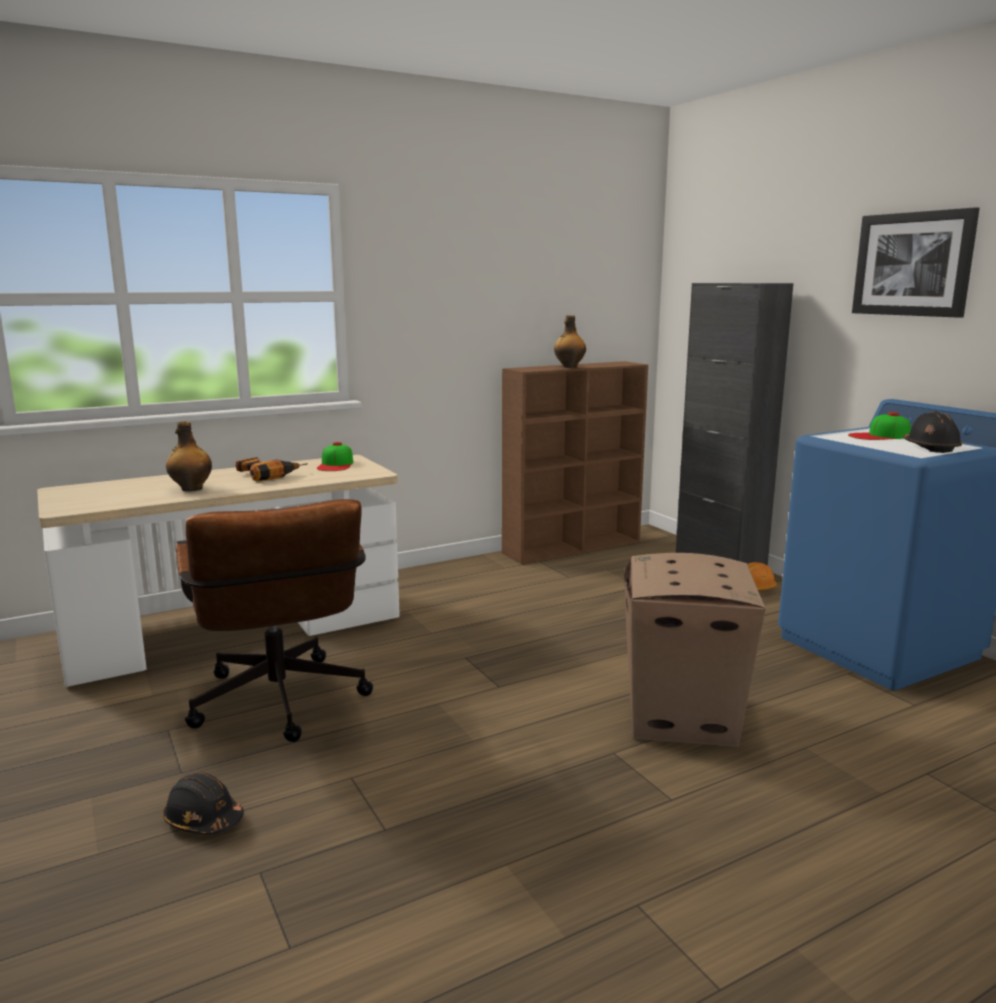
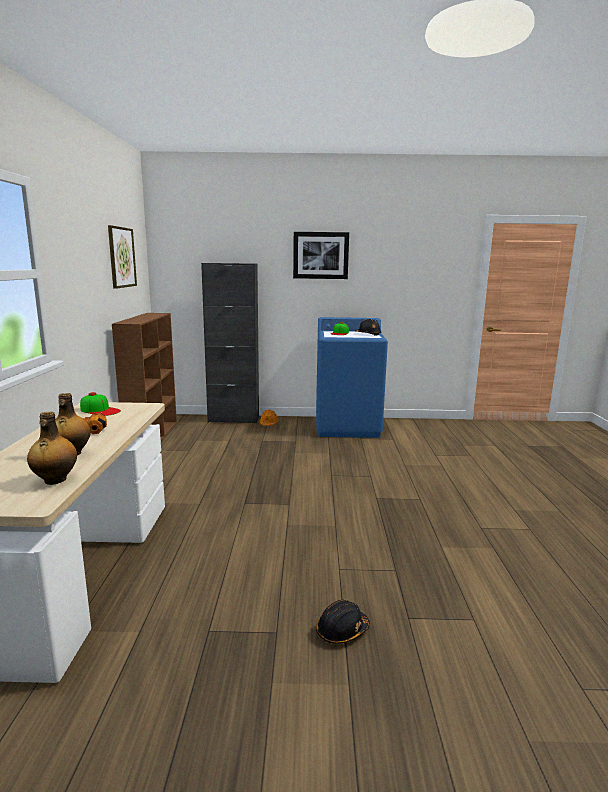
camera: 60 degrees left, 0 degrees up
(280, 707) = (231, 576): brown office chair -> none
(565, 276) = (121, 257): none -> picture
(569, 367) = (144, 318): bottle -> bottle (55, 480)
(682, 718) = (362, 476): cardboard box -> none

